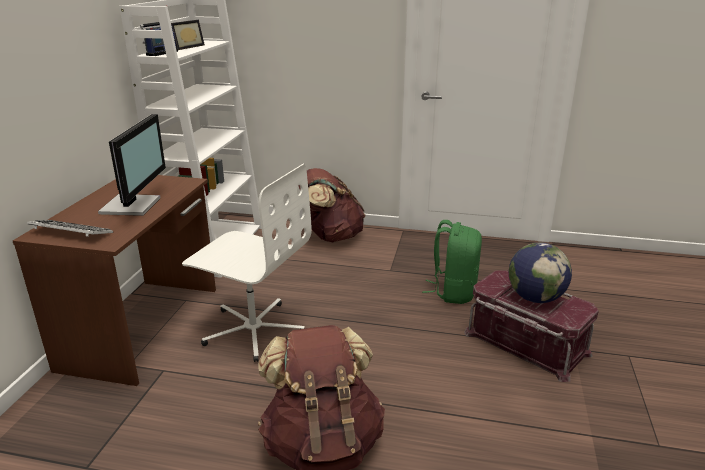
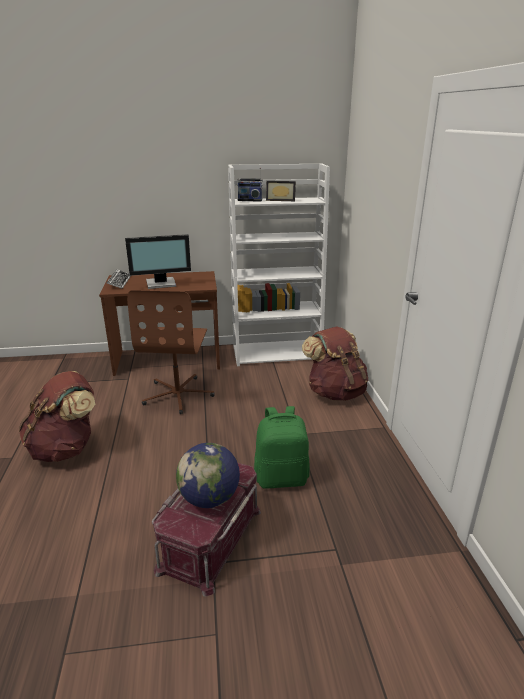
camera: 70 degrees right, 0 degrees up
(253, 329) = (178, 394): white office chair -> brown office chair

